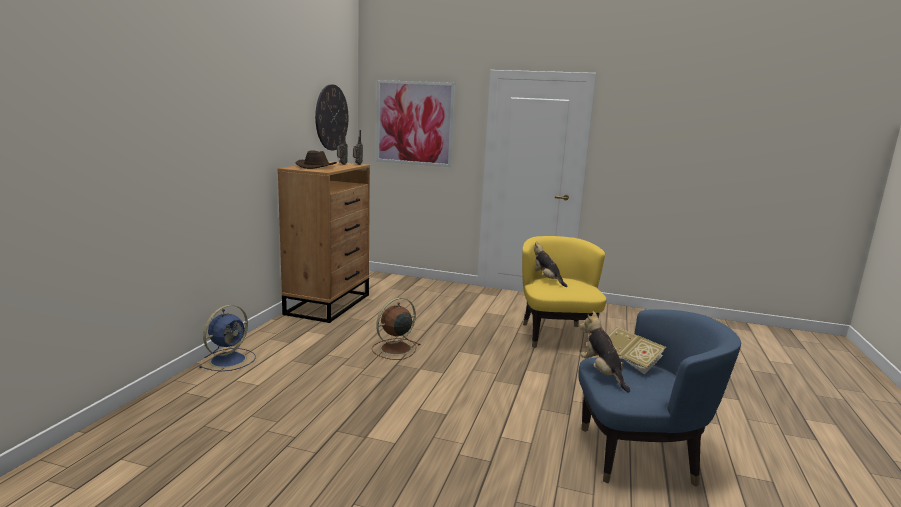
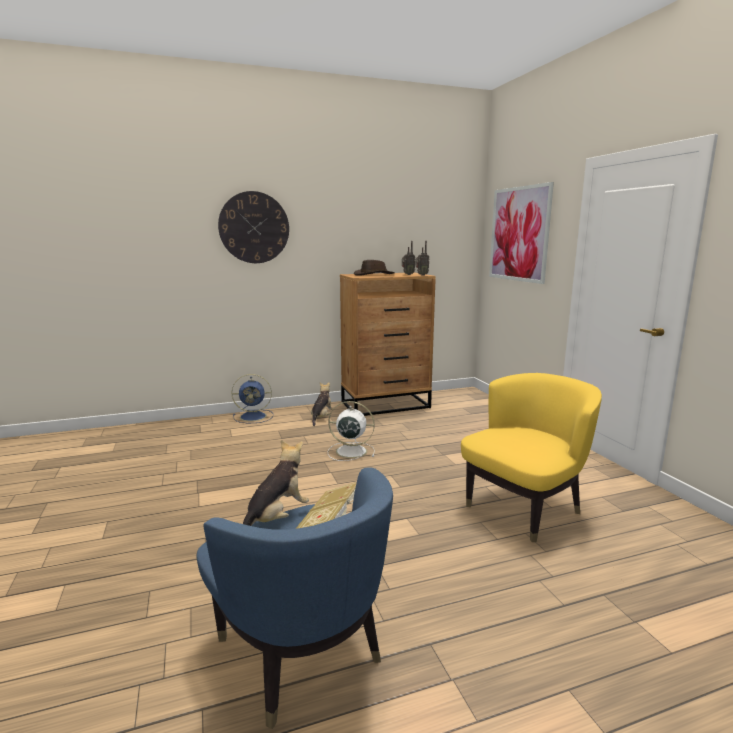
camera: 55 degrees right, 0 degrees up
(331, 117) = (431, 231): wall clock -> wall clock (254, 227)
(394, 349) = (350, 451): brown fan -> white fan
(546, 280) = (519, 430): plush toy -> plush toy (321, 417)

